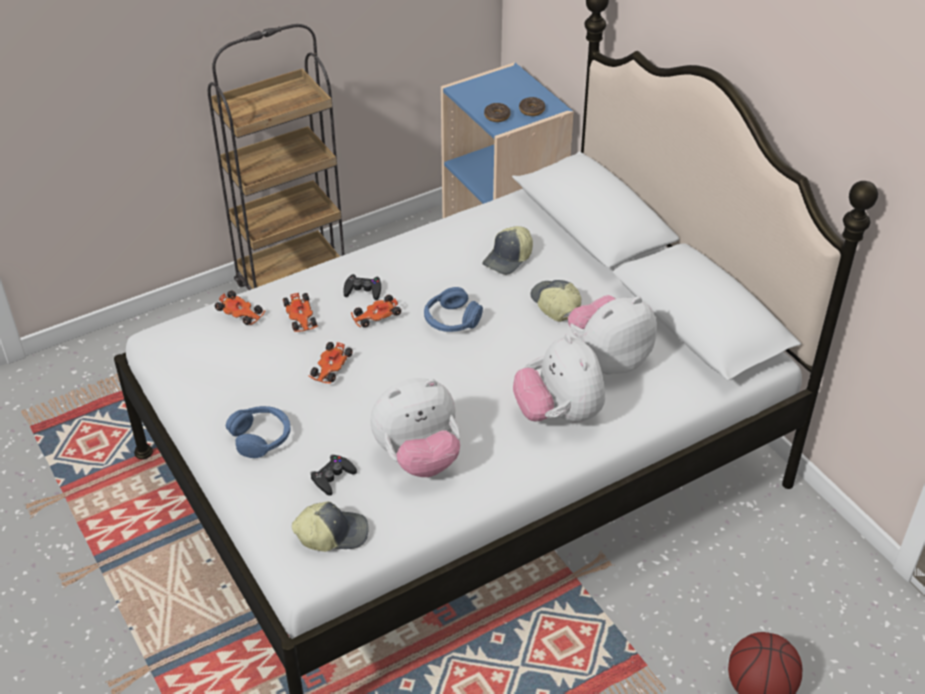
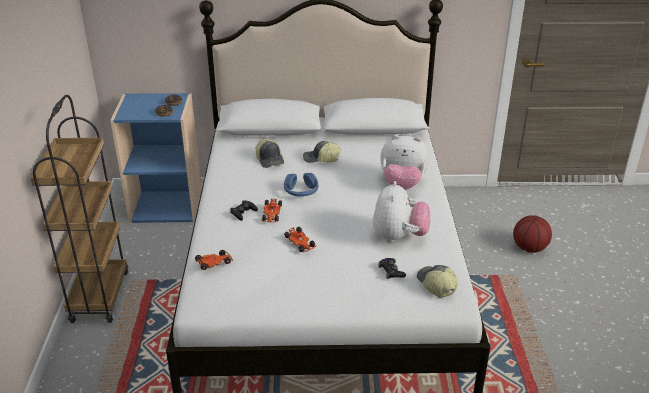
camera: 60 degrees left, 10 degrees down
(261, 437) = (335, 289): blue headphones -> none
(301, 317) = (245, 240): toy car -> none
(332, 533) = (436, 285): cap -> cap turned 45 degrees counterclockwise
(608, 359) = (376, 158): plush toy -> none

